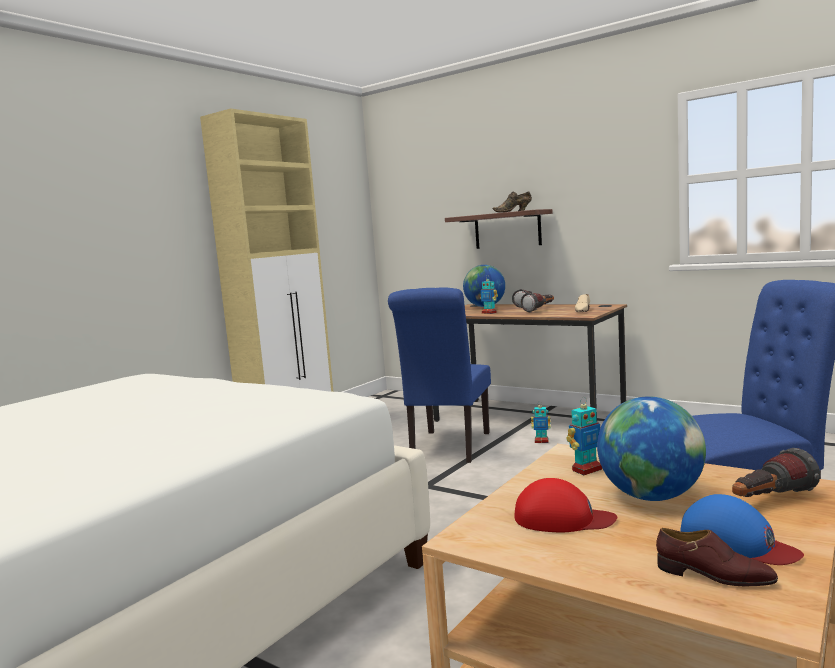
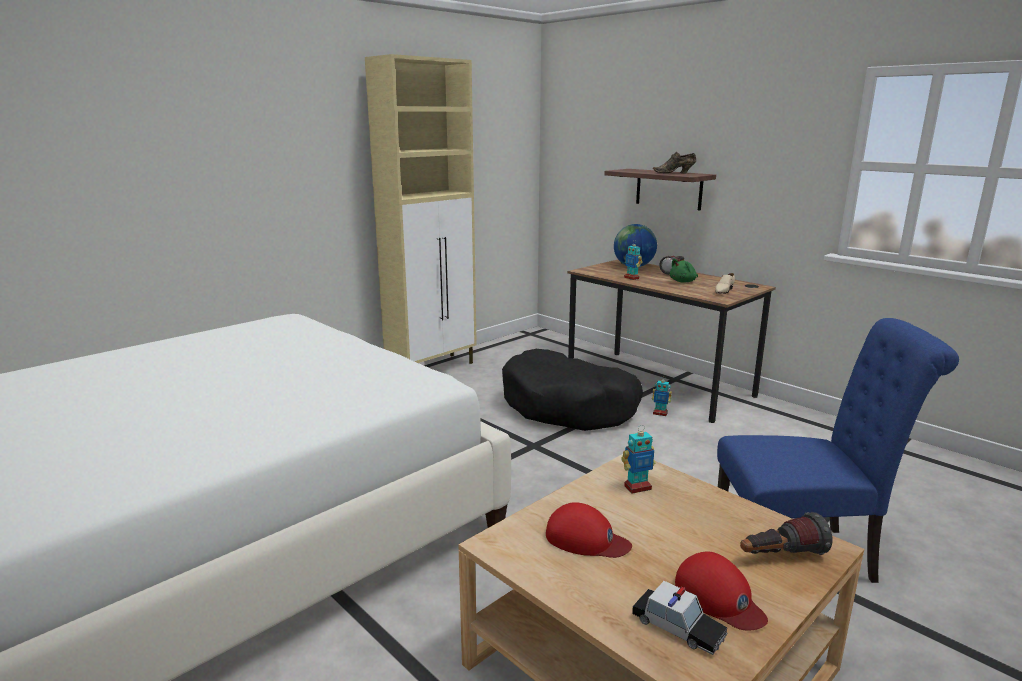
camera: 10 degrees right, 10 degrees up
(448, 448) = (569, 407): blue chair -> black dog bed
(540, 310) = (683, 281): flashlight -> green plush toy
(651, 496) = (676, 530): globe -> none
(714, 576) = (678, 627): brown shoe -> toy car
(736, 543) = (719, 598): blue cap -> red cap

